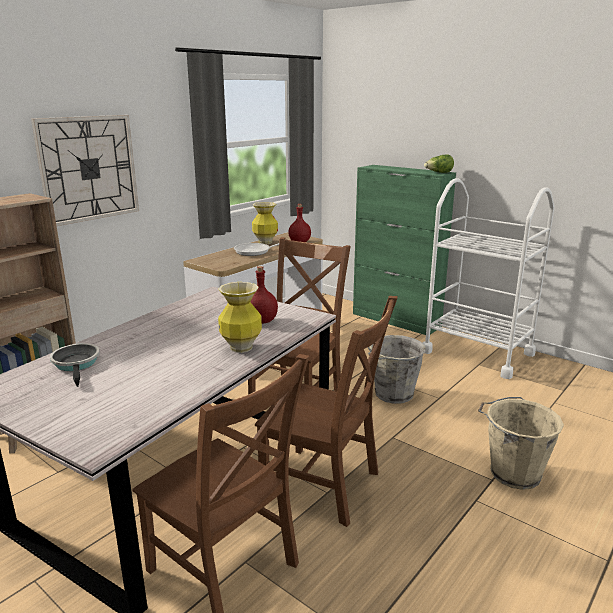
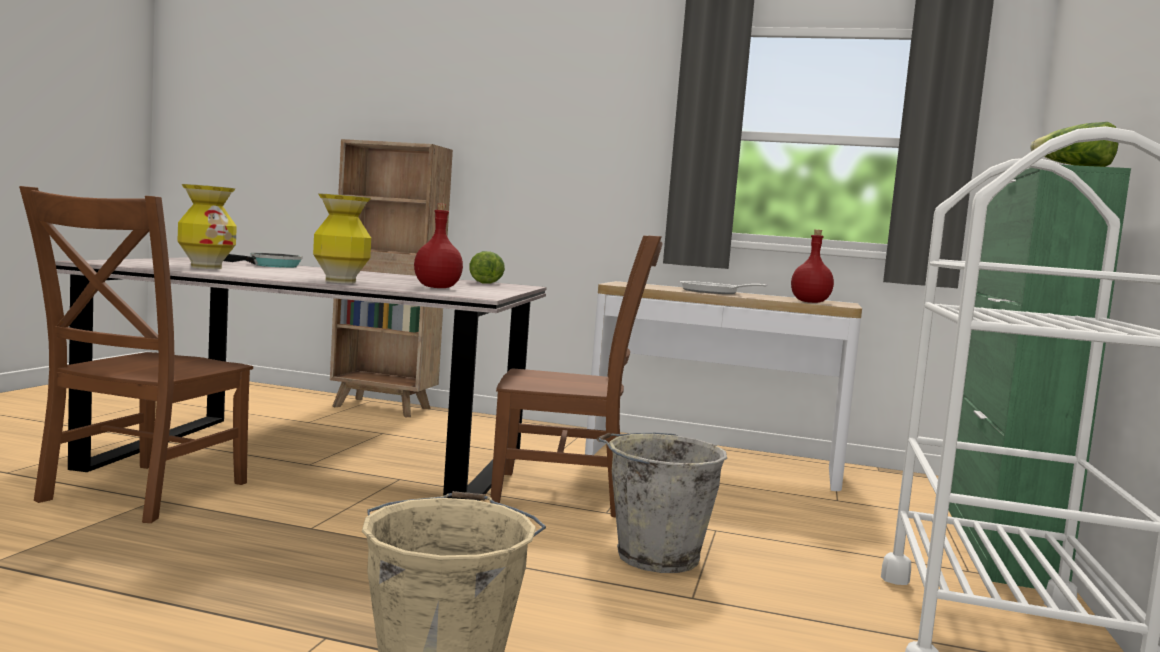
camera: 65 degrees right, 15 degrees down
(88, 168) = (533, 137): wall clock -> none
(197, 300) = (486, 282): none -> lettuce
(265, 242) = (770, 296): vase -> vase (206, 267)
(325, 486) = (326, 526): brown chair -> none

